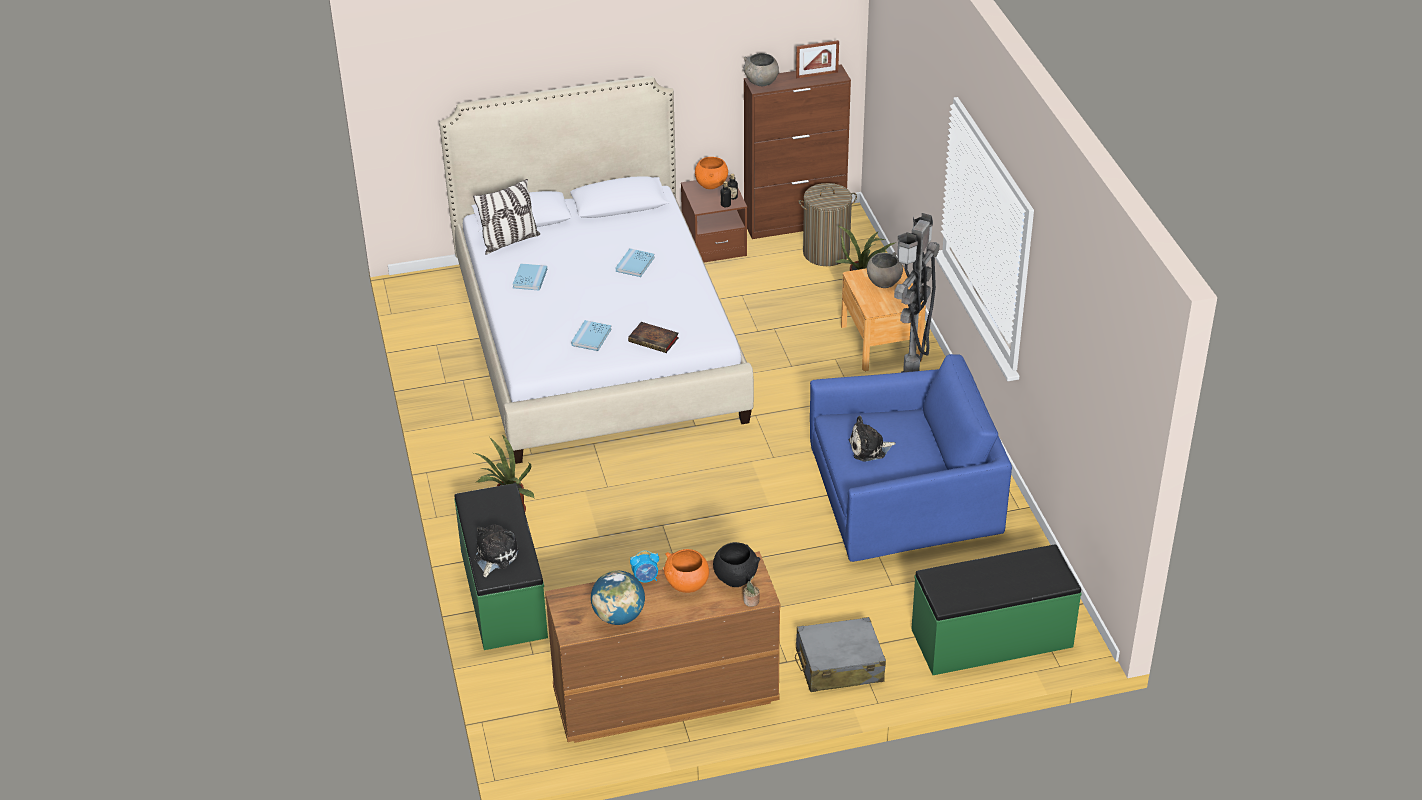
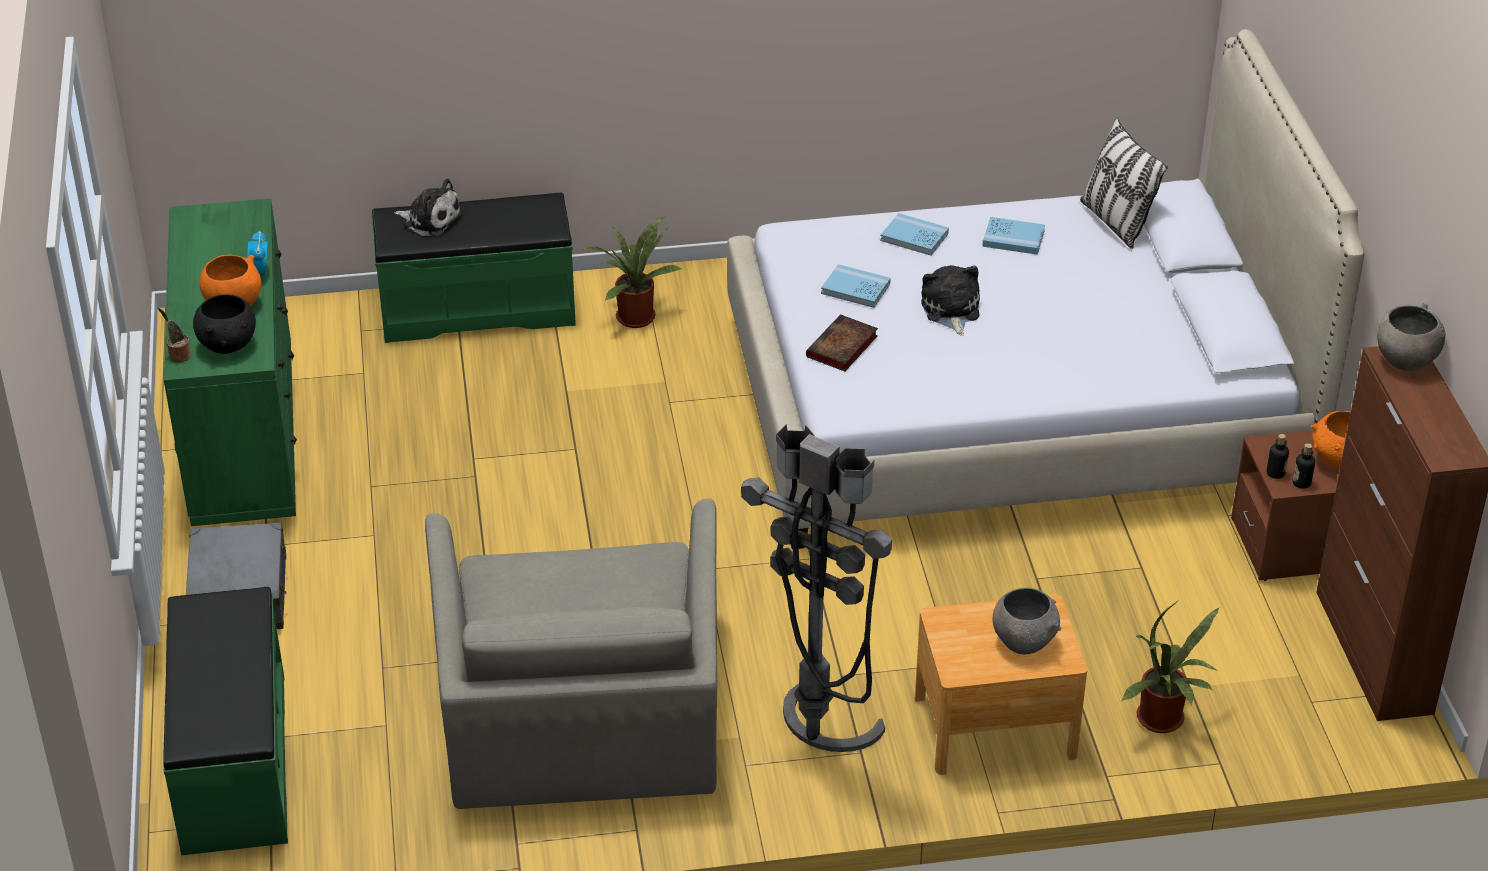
camera: 95 degrees right, 0 degrees up
(619, 616) = (199, 250): globe -> none
(635, 264) = (1048, 338): blue book -> blue book (914, 237)
(664, 697) = (244, 433): brown dresser -> green dresser
(817, 75) = (1444, 430): picture frame -> none
(826, 253) = (1276, 684): laundry basket -> none
(869, 448) = (576, 581): plush toy -> plush toy (950, 310)
(904, 496) = (580, 706): blue armchair -> grey armchair

